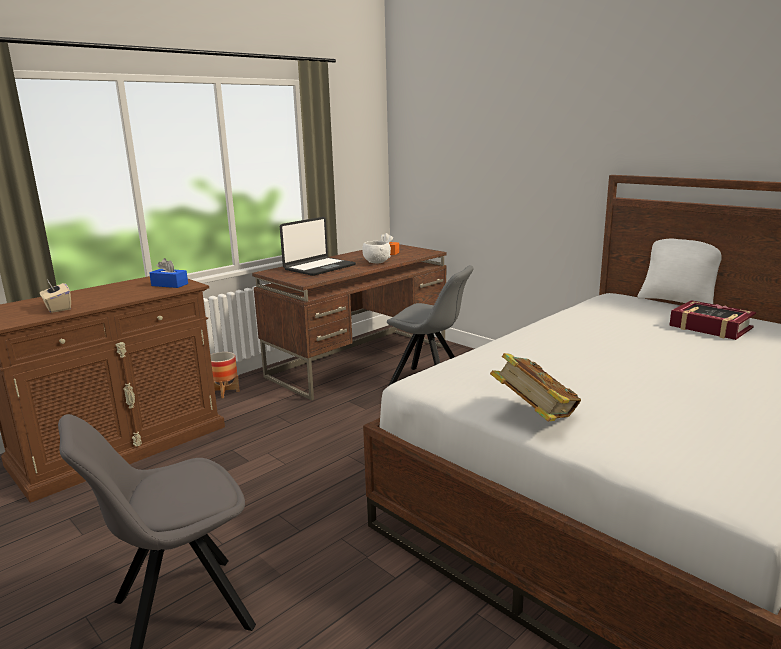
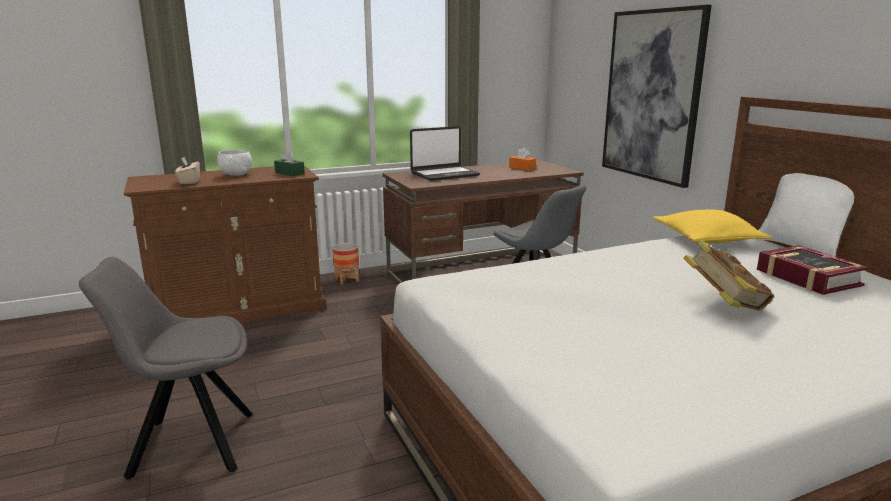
camera: 20 degrees right, 0 degrees up
(169, 285) = (289, 173): blue tissue box -> green tissue box
(376, 262) = (502, 175): white bowl -> white bowl (236, 174)
(512, 176) = (652, 95): none -> picture
(534, 416) = (499, 328): book -> book (723, 305)
(605, 303) = (707, 239): none -> yellow pillow

